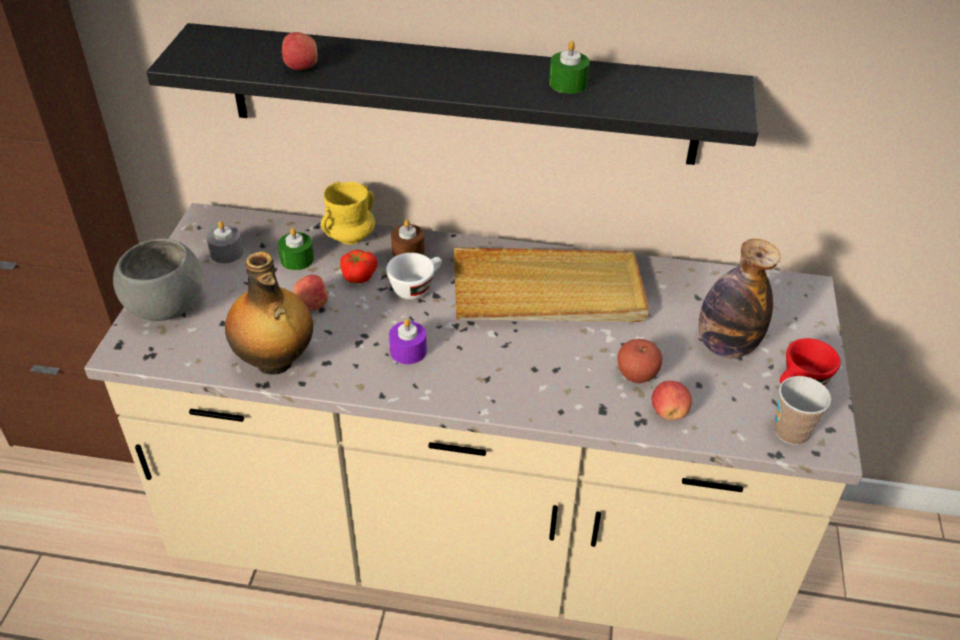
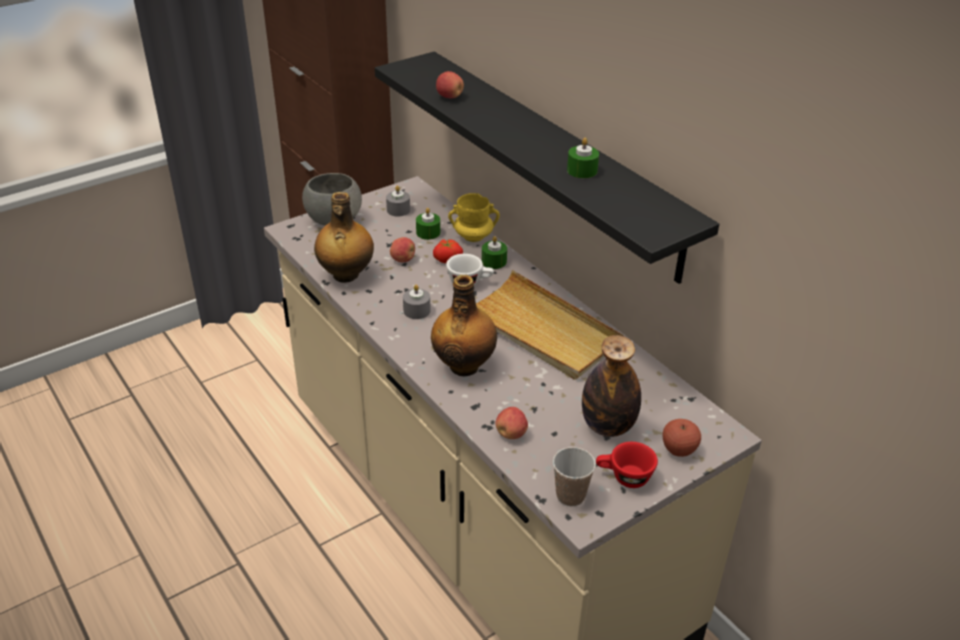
camera: 45 degrees right, 5 degrees down
(408, 251) = (494, 261): brown candle -> green candle
(408, 351) = (417, 310): purple candle -> grey candle
(535, 376) = (464, 365): none -> bottle
(636, 375) = (524, 403): apple -> apple (678, 450)

